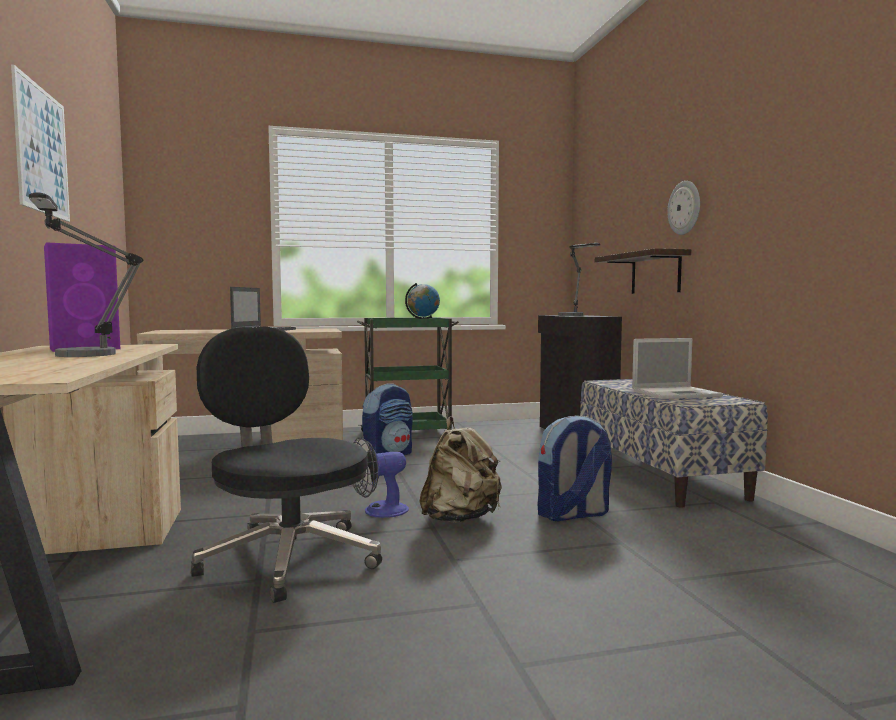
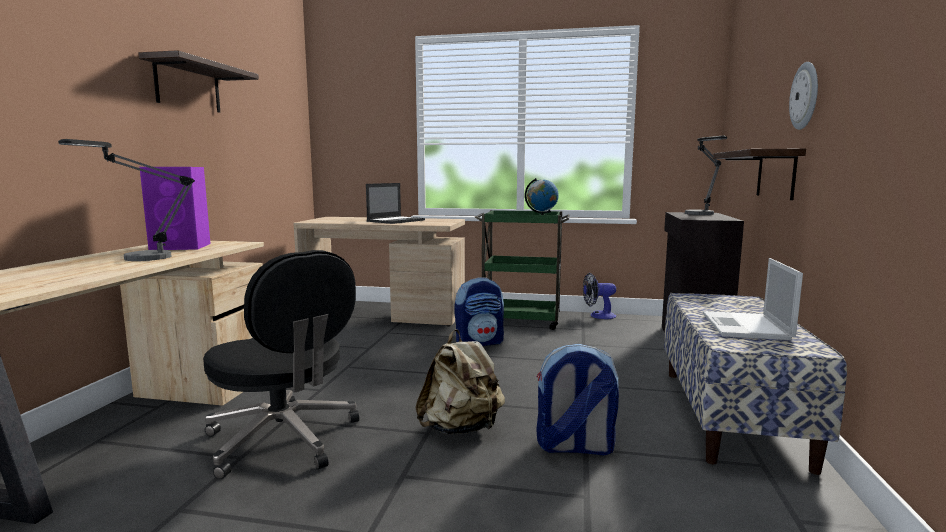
camera: 25 degrees right, 5 degrees up
(42, 151) = (188, 86): picture -> shelf
(288, 558) = (284, 440): black office chair -> black office chair turned 150 degrees clockwise
(378, 512) = (403, 405): fan -> fan (598, 316)
(677, 393) = (746, 327): laptop -> laptop turned 90 degrees clockwise

